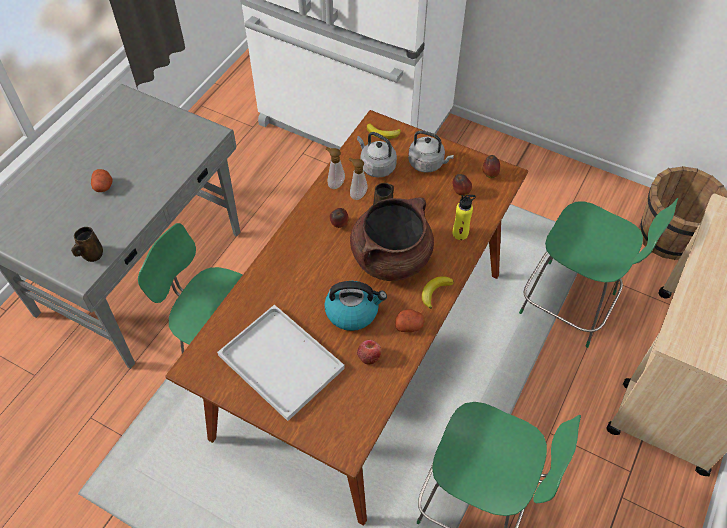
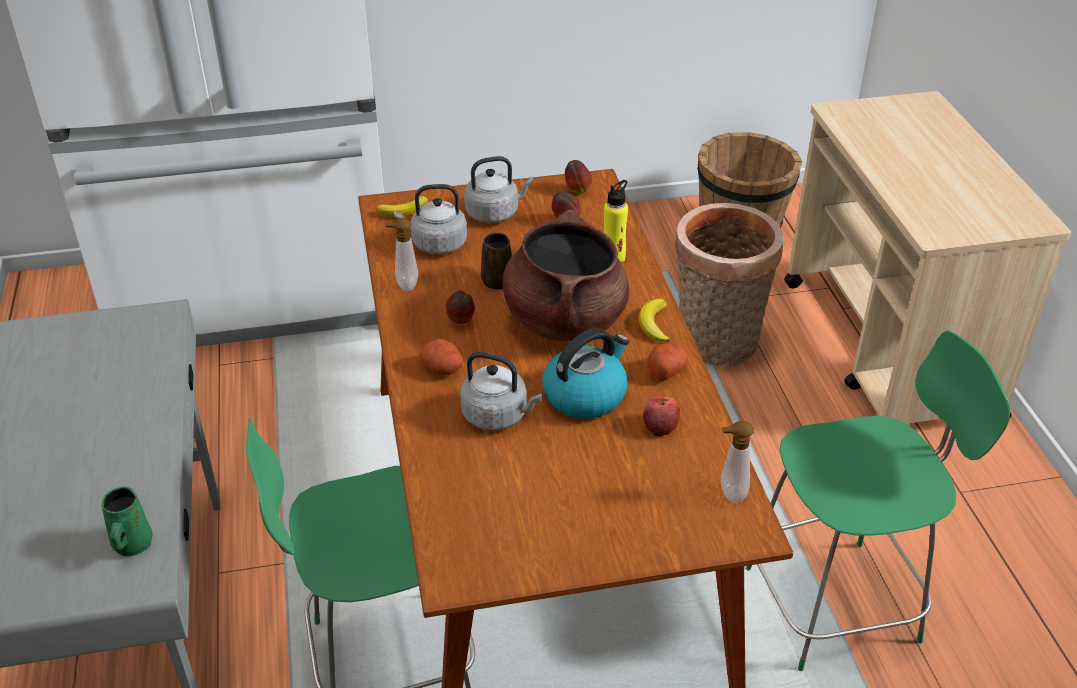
camera: 40 degrees left, 15 degrees down
(91, 255) = (132, 545): brown mug -> green mug
(103, 186) = (53, 456): potato -> potato (443, 368)
(278, 361) = (558, 498): white tray -> none
(299, 294) = (498, 415): none -> grey kettle
(357, 194) = (446, 282): soap dispenser -> soap dispenser (729, 494)
(571, 305) = (716, 346): green chair -> basket

